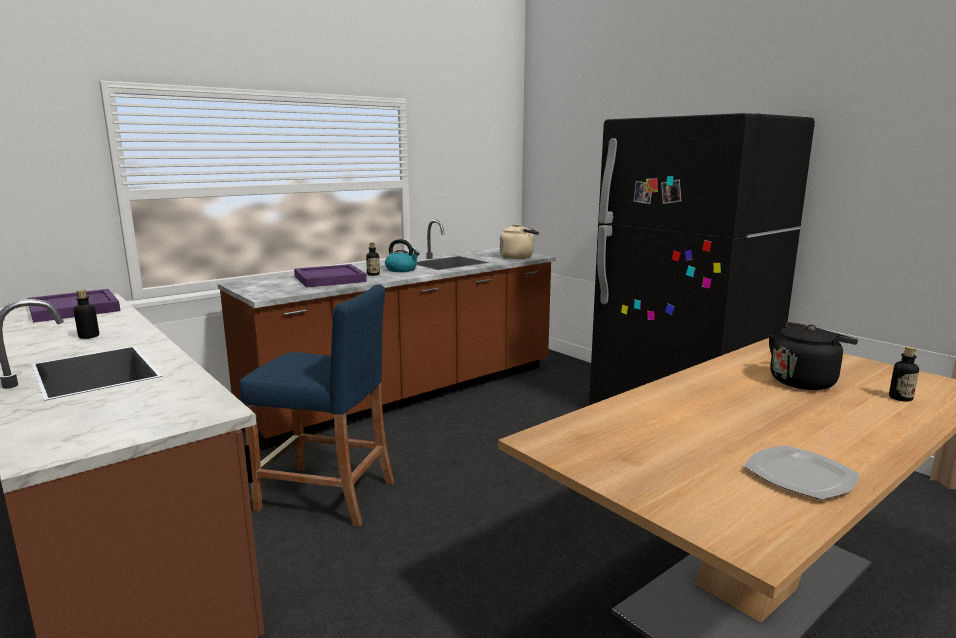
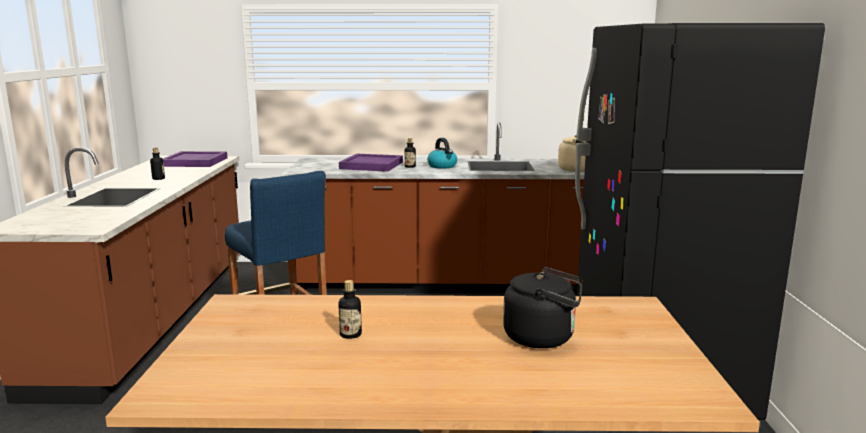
camera: 40 degrees right, 0 degrees up
(799, 475) = (303, 384): plate -> none
(900, 398) = (592, 382): bottle -> bottle (350, 334)

